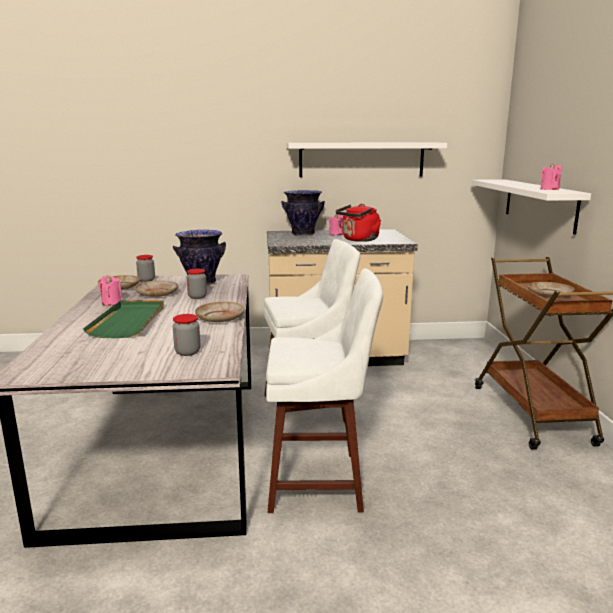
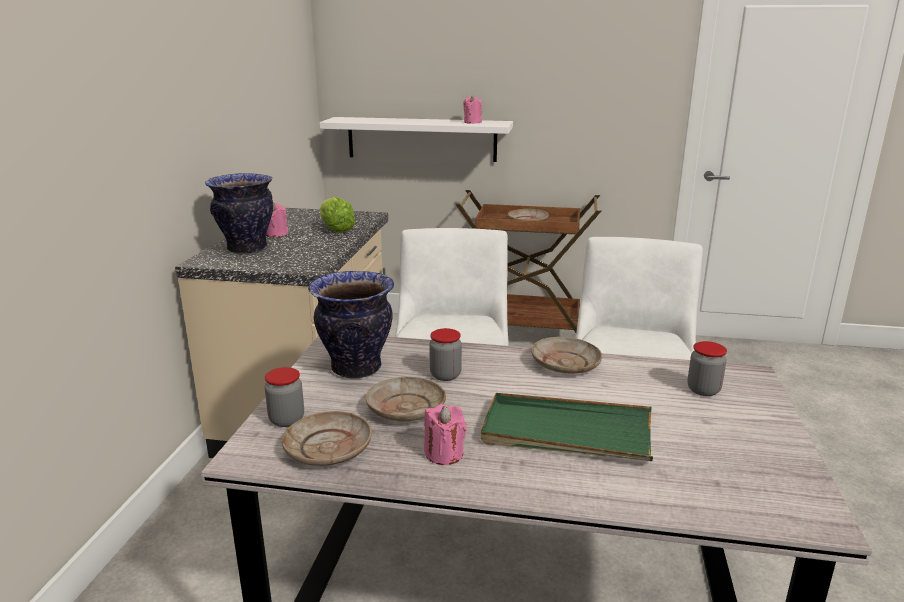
camera: 75 degrees left, 5 degrees up
(358, 240) = (335, 229): red kettle -> lettuce
(361, 159) = (237, 113): white shelf -> none

